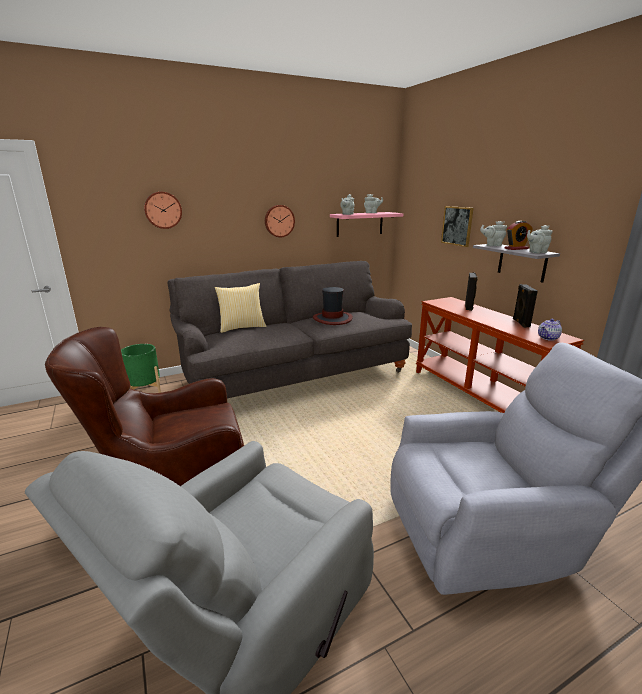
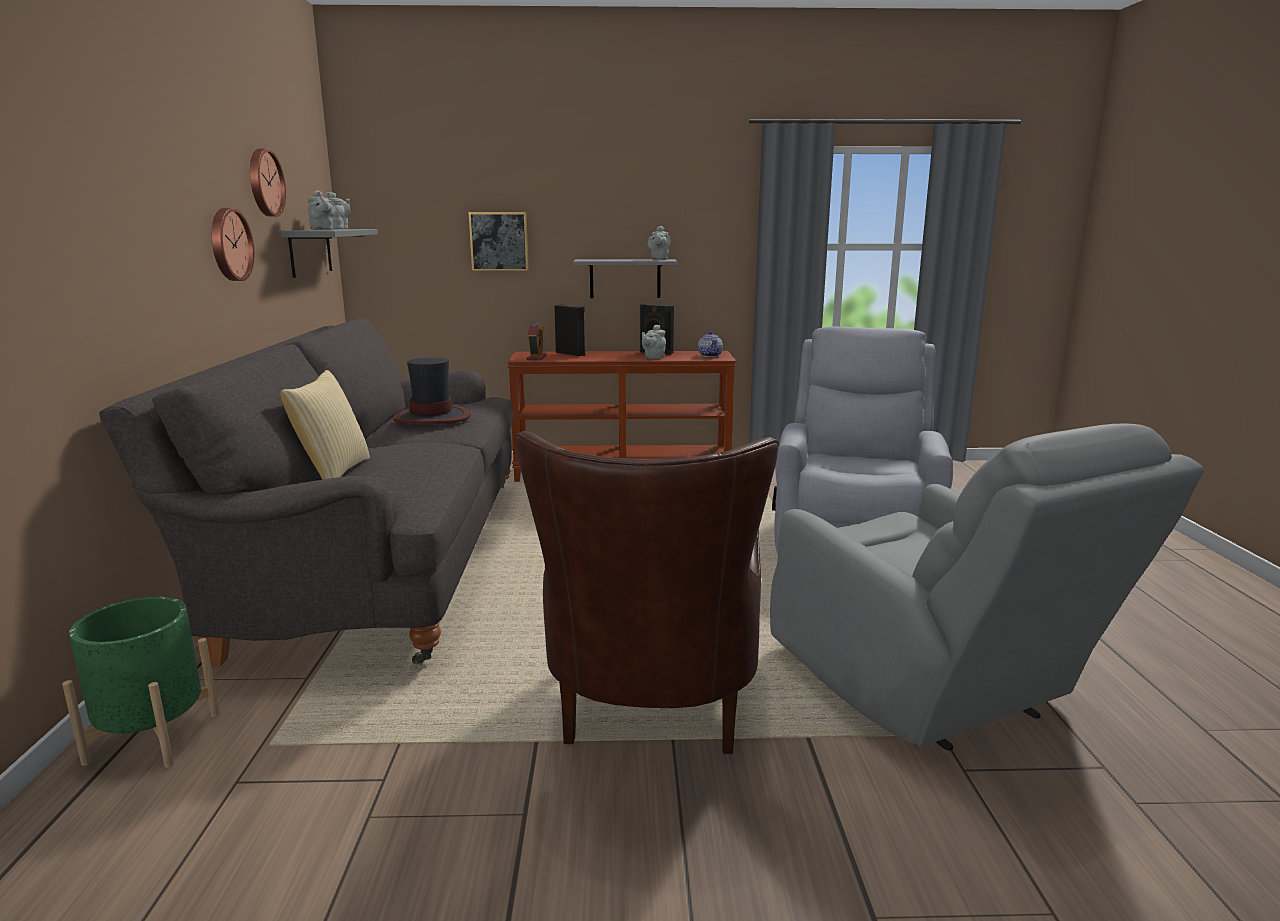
camera: 65 degrees left, 5 degrees down
(163, 210) = (56, 211): wall clock -> wall clock (264, 182)
(359, 224) = (310, 252): pink shelf -> grey shelf
(492, 245) = (590, 259): grey teapot -> grey teapot (653, 357)
(516, 248) = (627, 259): alarm clock -> alarm clock (536, 358)

